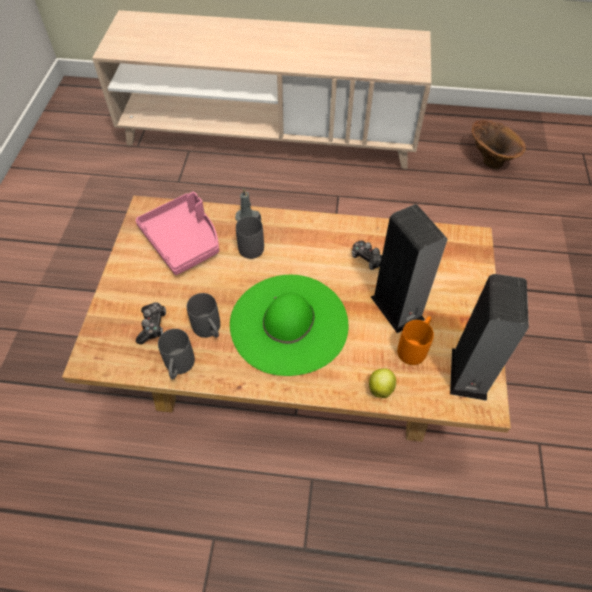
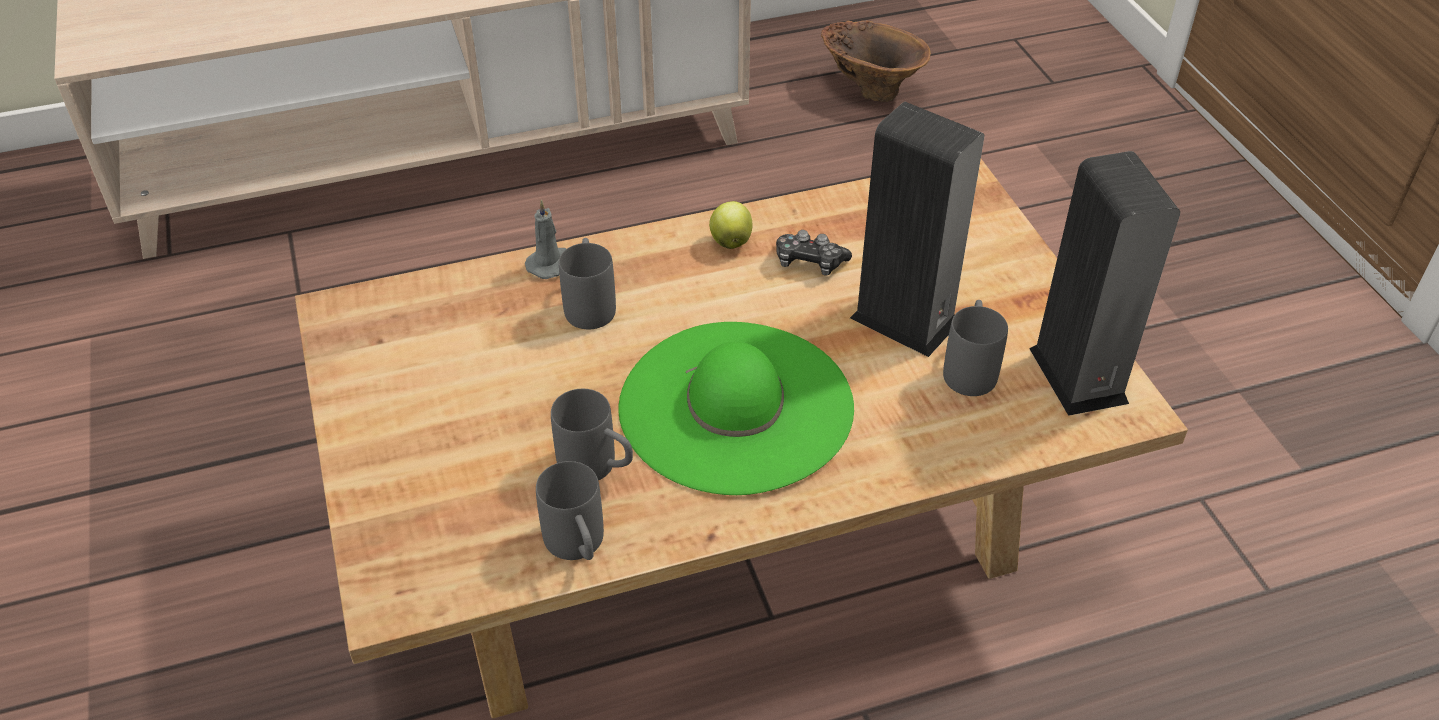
camera: 25 degrees left, 10 degrees down
(152, 326) = (481, 498): game controller -> none
(183, 240) = (449, 339): pink tray -> none
(380, 388) = (954, 447): apple -> apple (730, 241)
(414, 347) = (970, 367): orange mug -> grey mug

